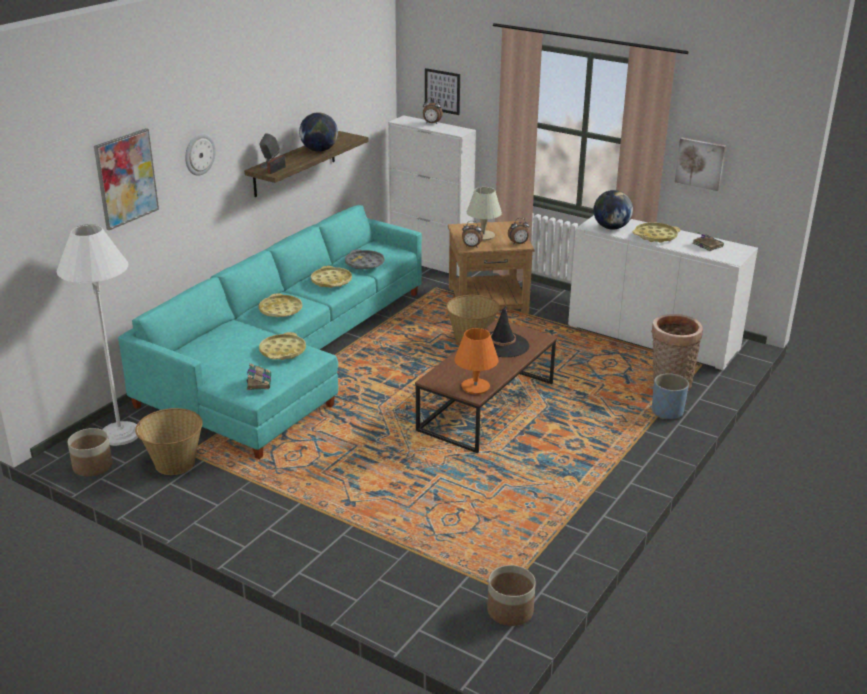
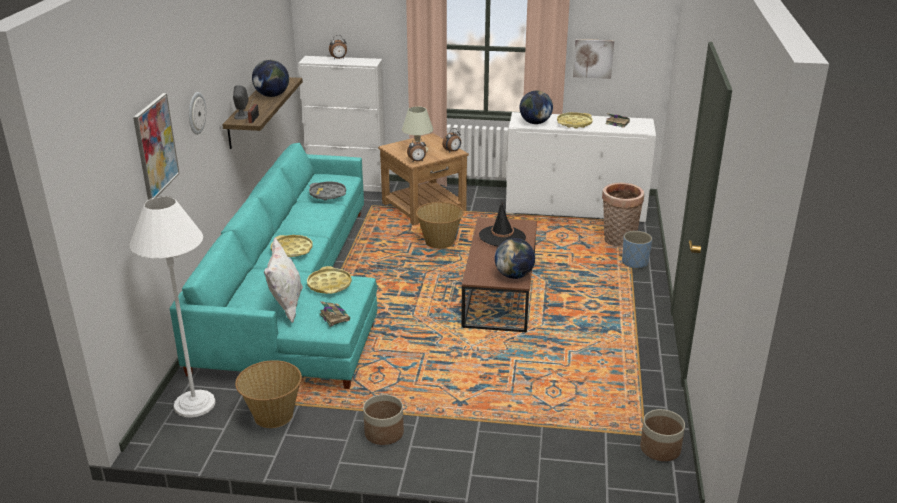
camera: 25 degrees left, 0 degrees up
(92, 466) = (194, 442): planter -> planter (384, 433)
(226, 361) = (286, 306): none -> white pillow
(331, 281) = (313, 215): yellow tray -> none
(442, 91) = (343, 28): picture -> none
(476, 387) = (514, 275): orange table lamp -> globe

